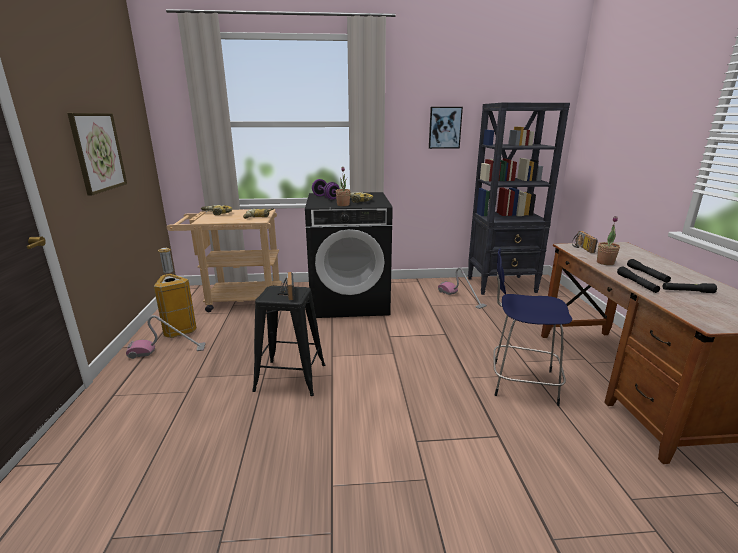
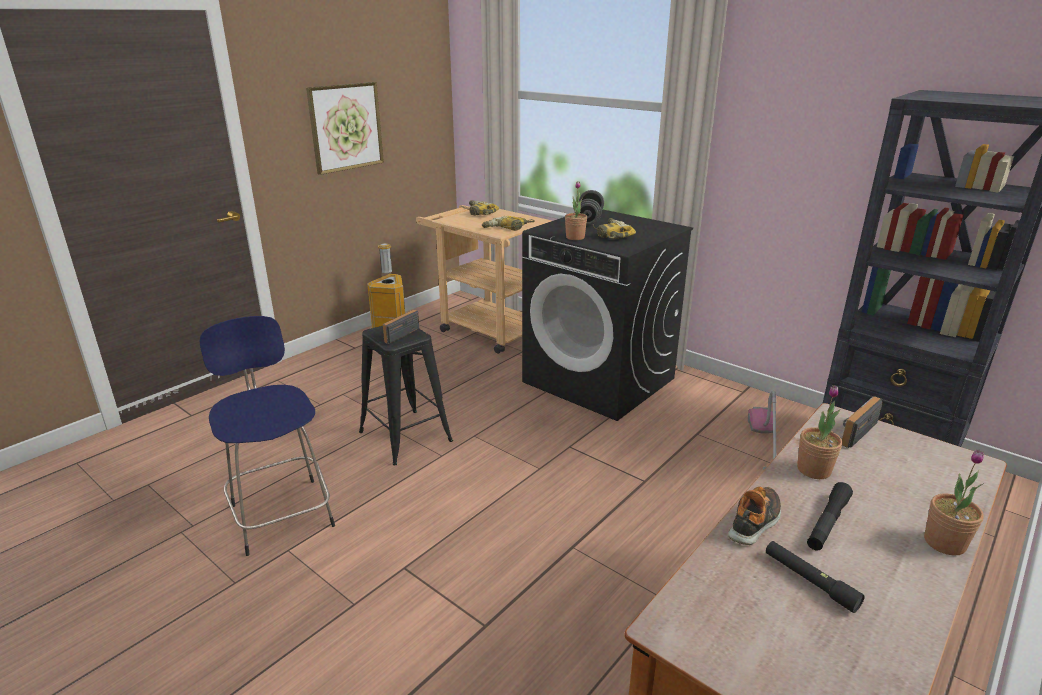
camera: 45 degrees right, 5 degrees up
(167, 351) = (358, 358): vacuum cleaner -> none
(325, 197) = (589, 220): purple dumbbell -> grey dumbbell
(444, 127) = (835, 130): picture -> none
(520, 382) = (627, 596): blue stool -> blue stool (281, 513)
(636, 284) = (755, 522): black flashlight -> shoe
(674, 266) = (944, 543): none -> potted plant

